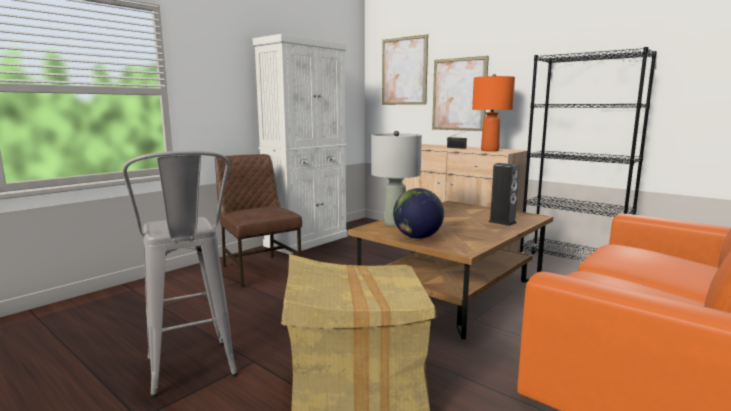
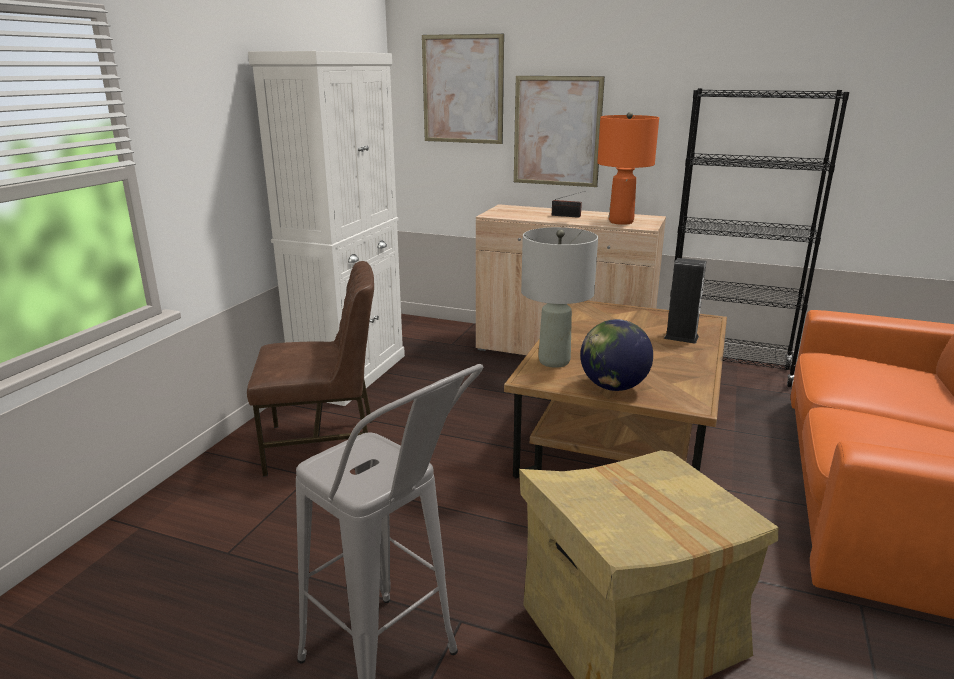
camera: 20 degrees left, 10 degrees up
(259, 270) = (324, 445): brown chair -> brown chair turned 135 degrees clockwise

